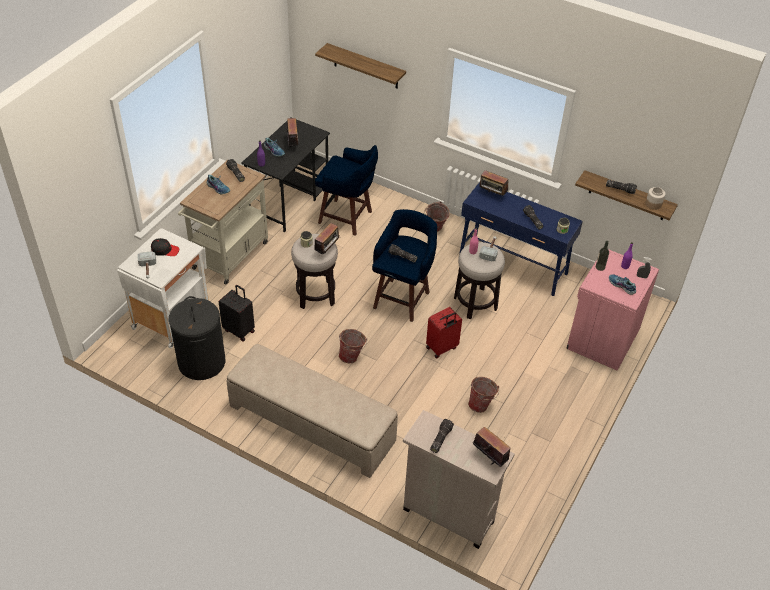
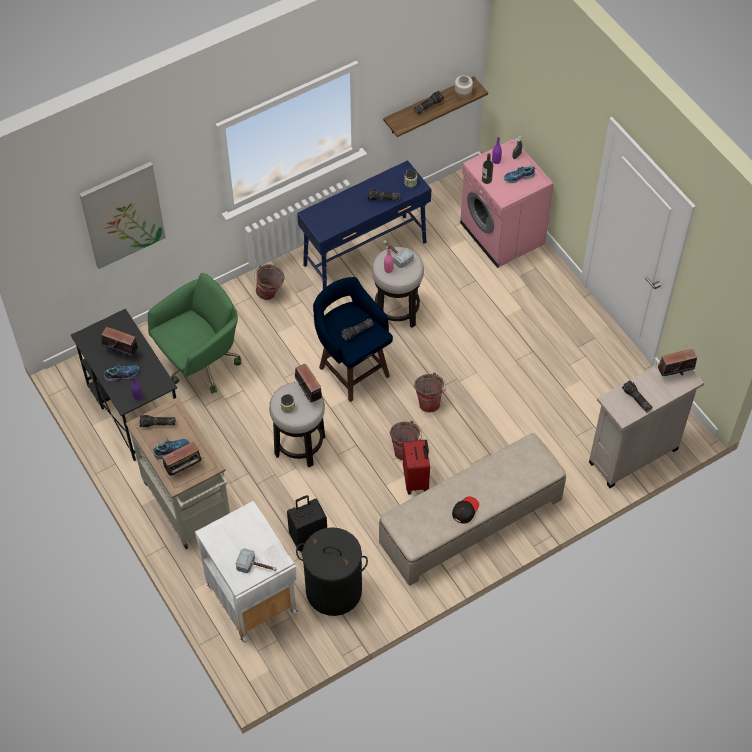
camera: 60 degrees left, 10 degrees up
(165, 250) = (236, 540): black cap -> black cap (465, 510)
(347, 218) = (200, 366): blue stool -> green office chair
(366, 66) = (122, 215): shelf -> picture
(442, 348) = (438, 367): red suitcase -> red suitcase (416, 480)
(481, 405) = (525, 369): bucket -> bucket (429, 401)
(492, 195) = (325, 212): radio -> radio (184, 468)

